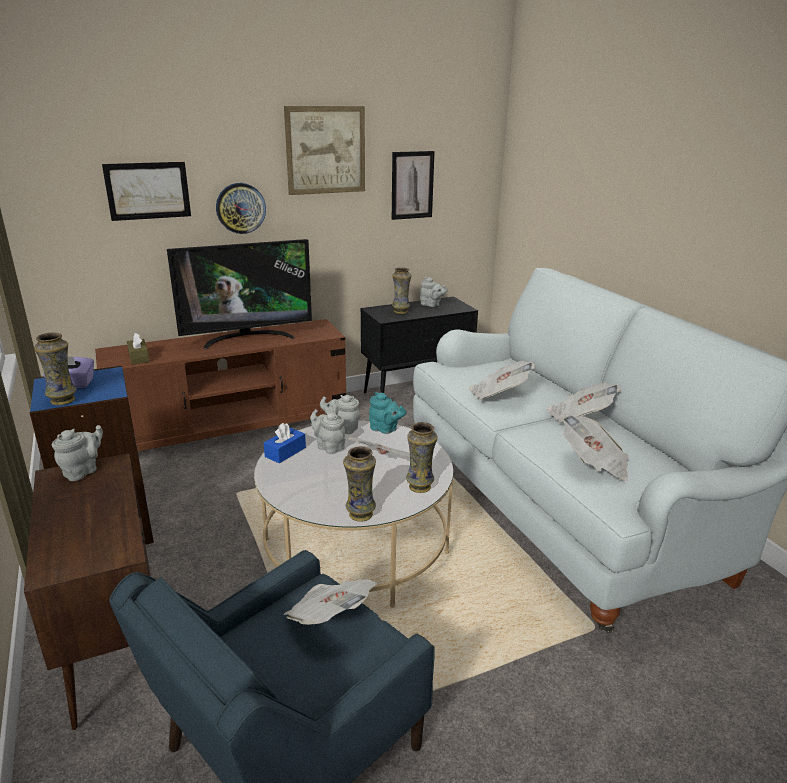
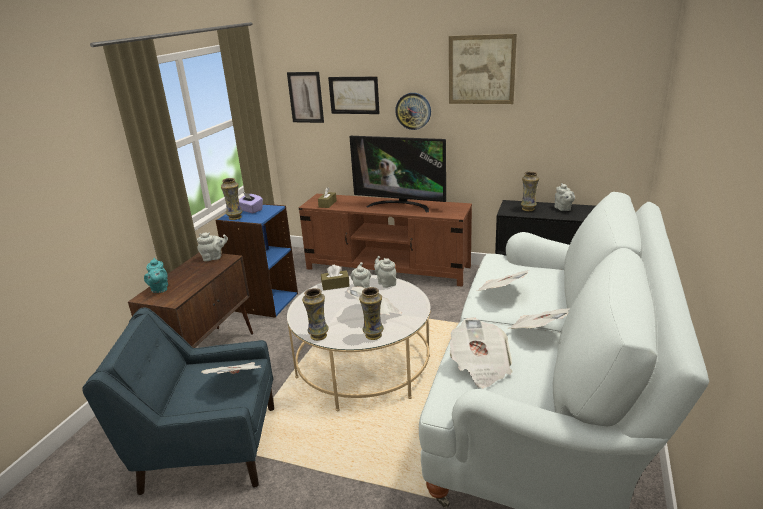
camera: 45 degrees right, 0 degrees up
(285, 452) = (335, 285): blue tissue box -> brown tissue box
(385, 429) = (410, 292): turquoise teapot -> turquoise teapot (159, 289)
(412, 185) = (560, 101): picture -> picture (305, 97)

